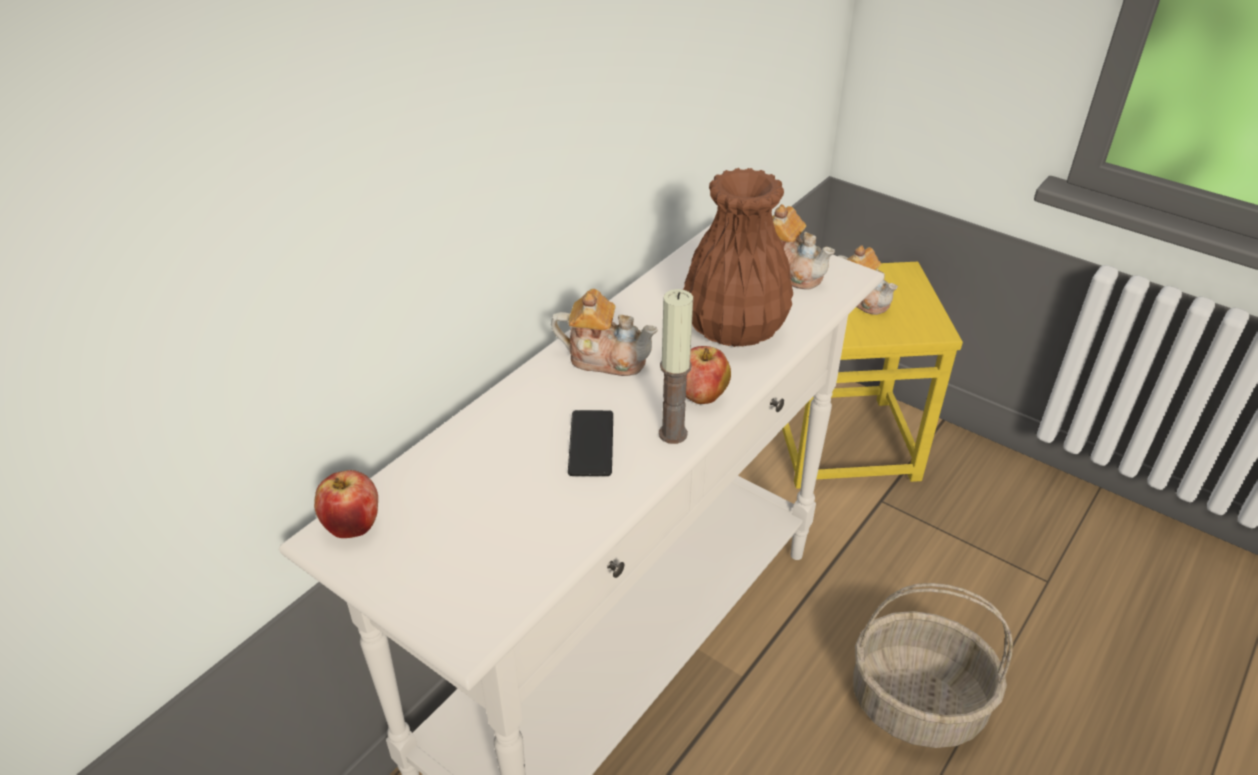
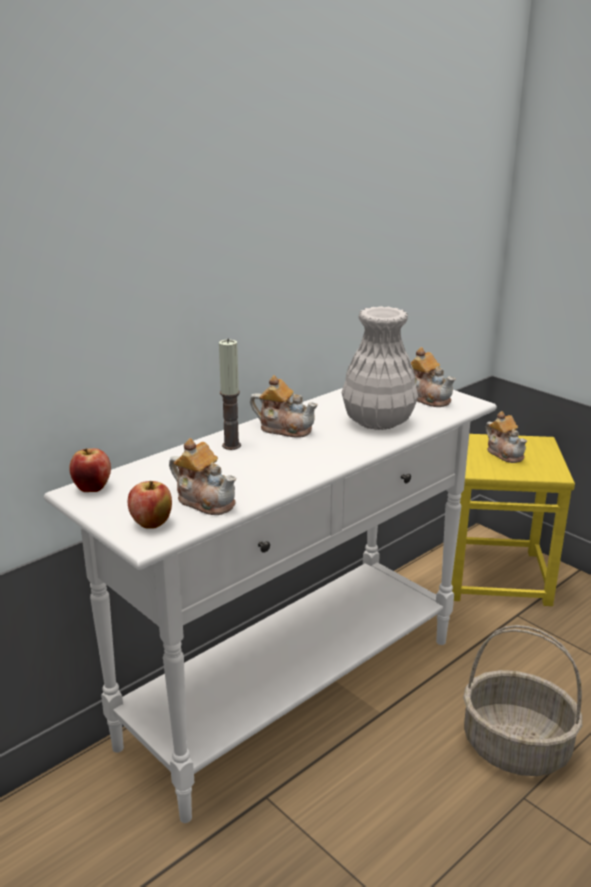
camera: 10 degrees right, 15 degrees down
(533, 532) = (205, 501): none -> teapot
(591, 444) = (259, 465): phone -> none
(673, 433) = (316, 465): candle -> candle (231, 445)
(701, 396) = (342, 450): apple -> apple (151, 524)
(733, 328) = (377, 421): brown vase -> white vase

